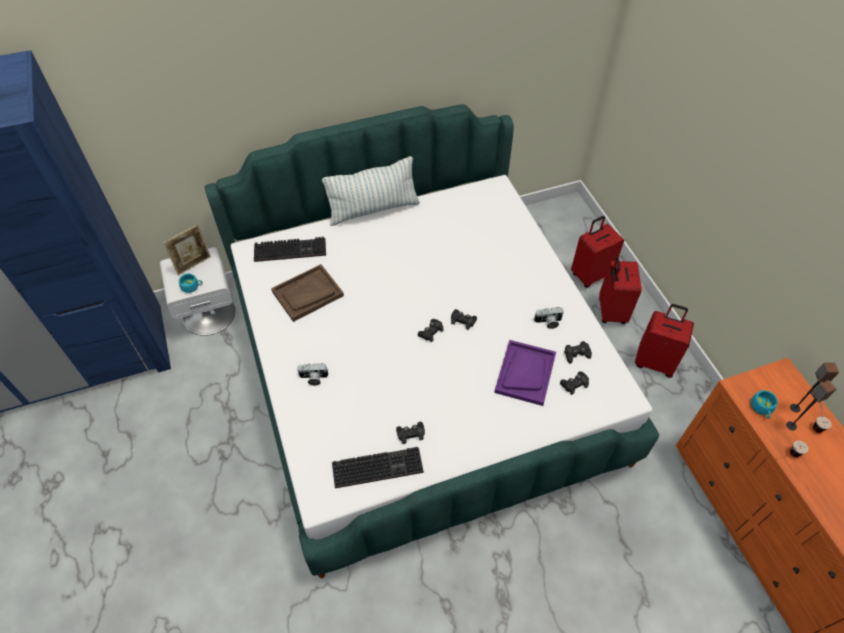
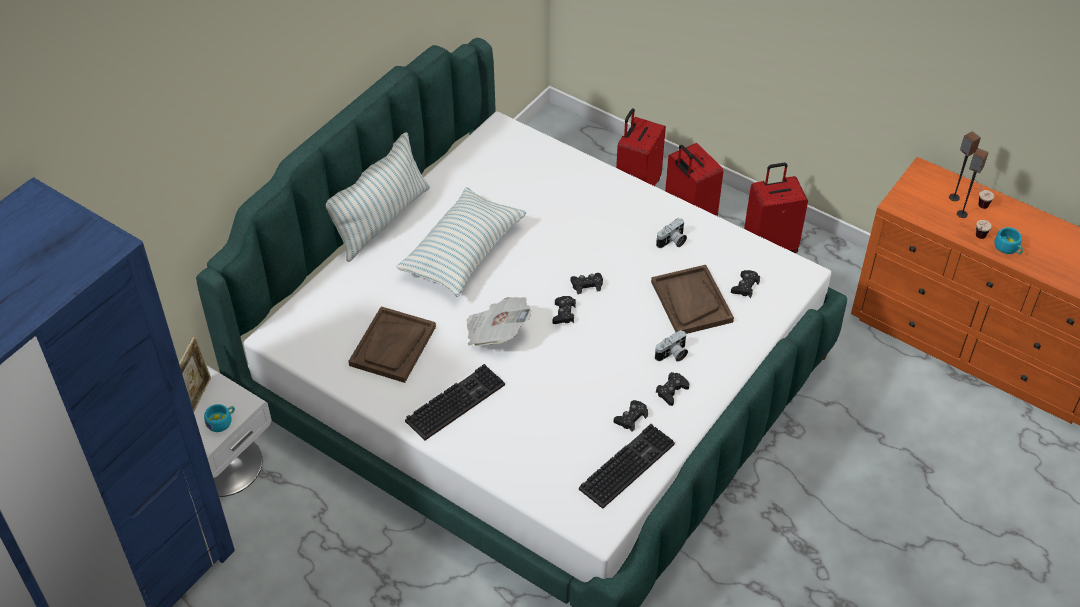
camera: 35 degrees left, 5 degrees down
(291, 249) = (326, 310): keyboard -> keyboard (455, 401)
(313, 378) = (482, 424): camera -> camera (672, 355)
(376, 321) = (496, 333): none -> newspaper
(403, 256) = (463, 253): none -> pillow
(525, 373) = (691, 302): purple tray -> brown tray
(576, 354) = (724, 257): black game controller -> black game controller (671, 391)
(762, 408) = (929, 212): turquoise cup -> turquoise cup (1008, 248)

